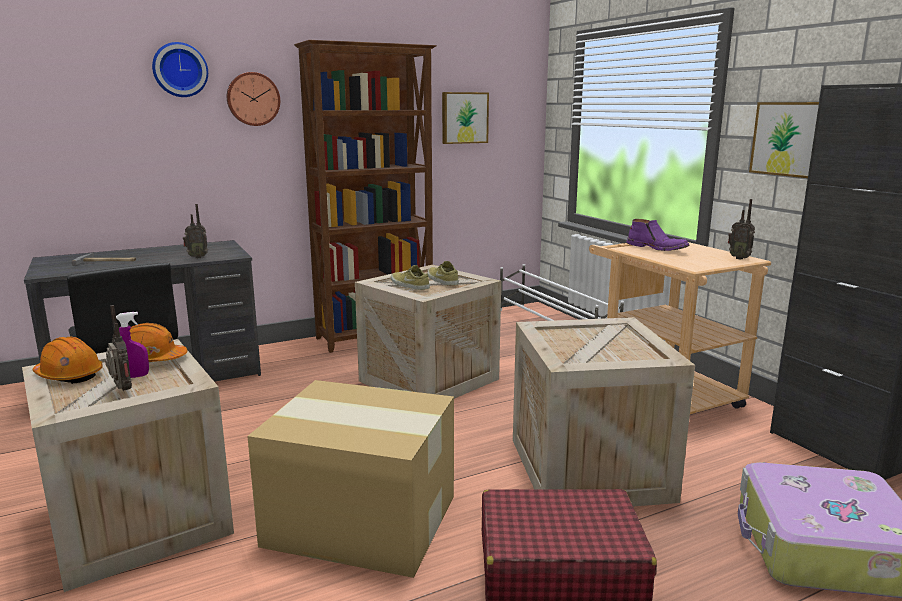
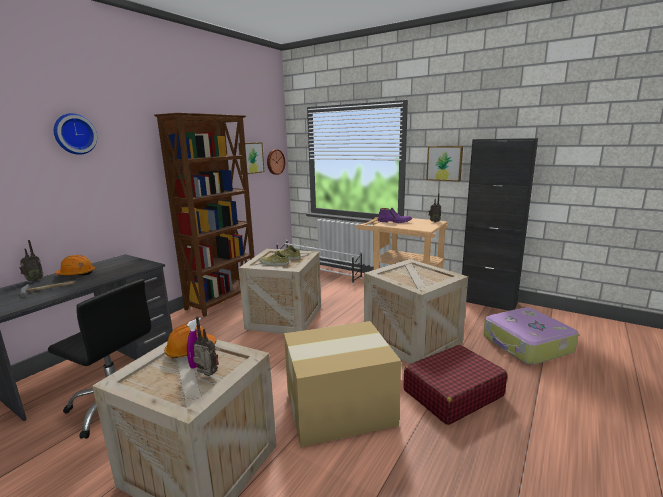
camera: 30 degrees left, 0 degrees up
(69, 375) = (142, 379): orange hard hat -> orange hard hat (76, 274)
(197, 257) = (122, 271): radio -> radio (34, 280)
(253, 99) = (128, 153): wall clock -> wall clock (275, 162)

